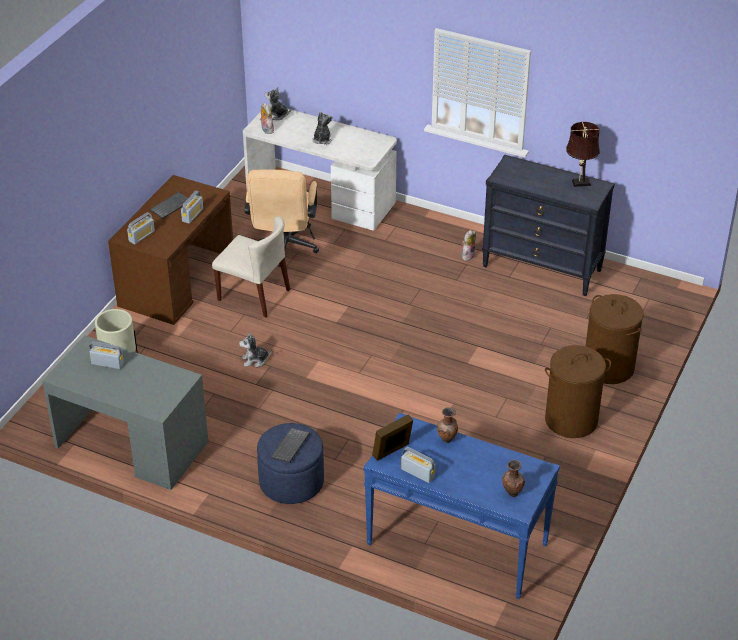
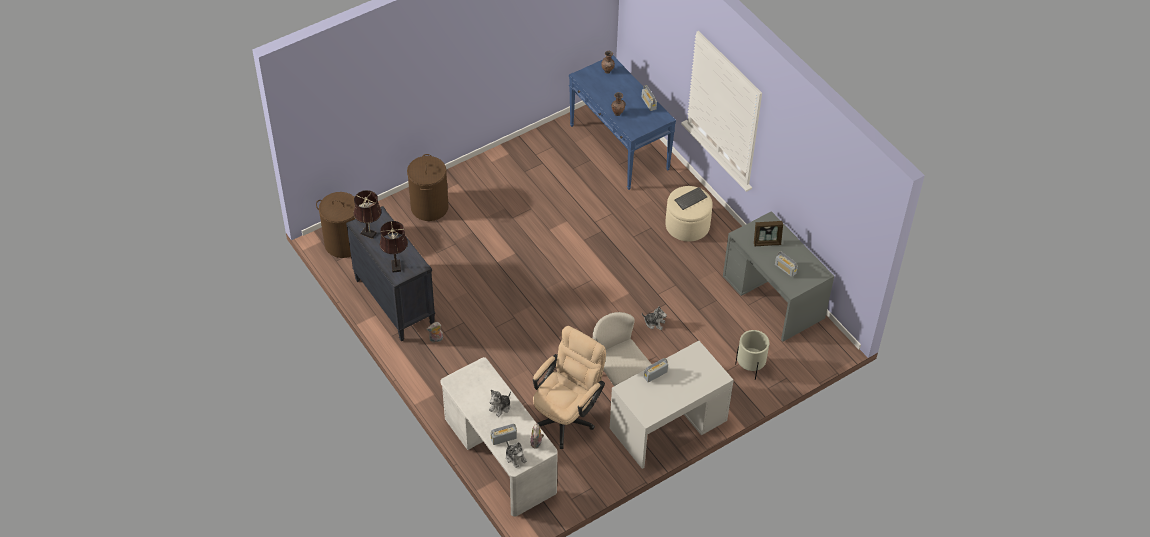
camera: 150 degrees left, 10 degrees up
(141, 236) = (705, 371): radio -> radio (503, 439)
(170, 205) = (666, 393): keyboard -> none
(176, 280) = (668, 424): brown desk -> white desk
(291, 481) = (687, 225): blue ottoman -> beige ottoman
(392, 452) = (653, 120): picture frame -> picture frame (767, 242)
(523, 170) = (396, 265): none -> brown table lamp
(571, 420) = (488, 185): brown laundry basket -> brown laundry basket (344, 243)

